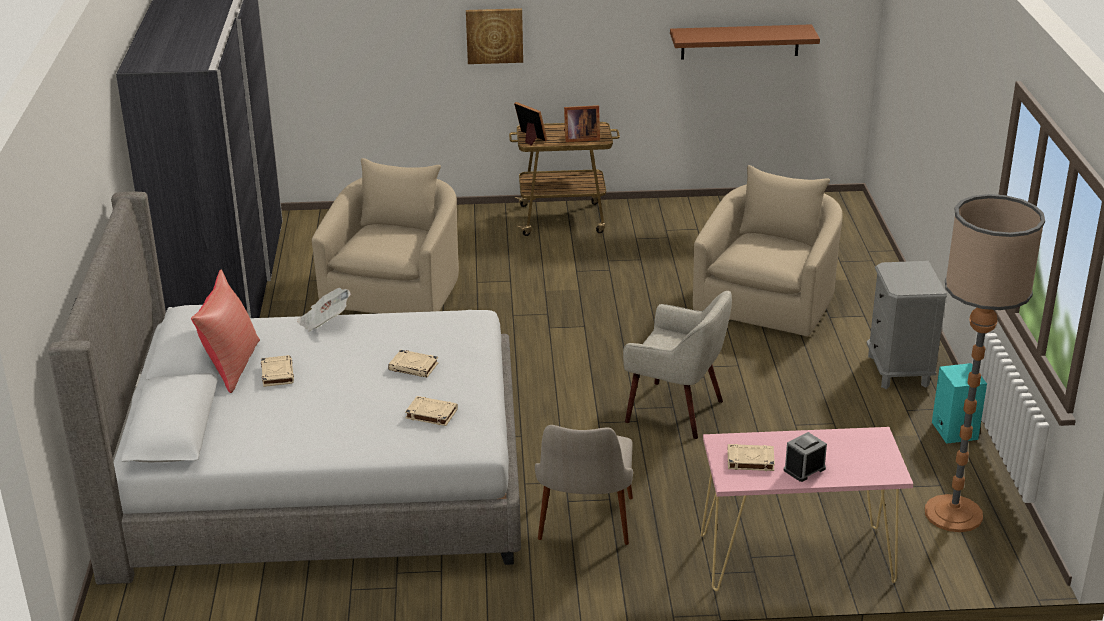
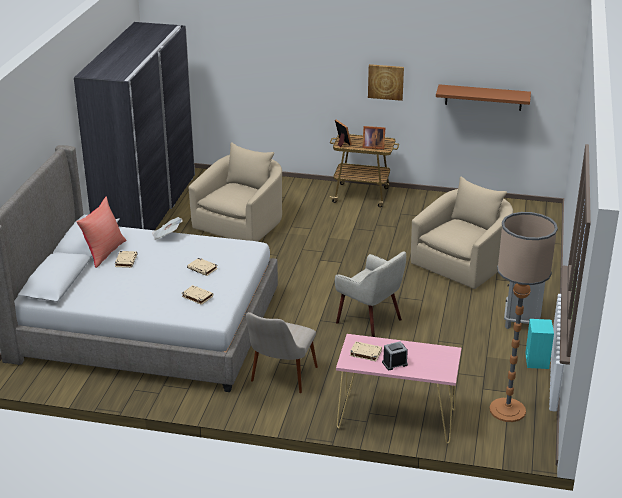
camera: 15 degrees right, 0 degrees up
(494, 35) = (329, 76): picture -> picture (385, 81)

